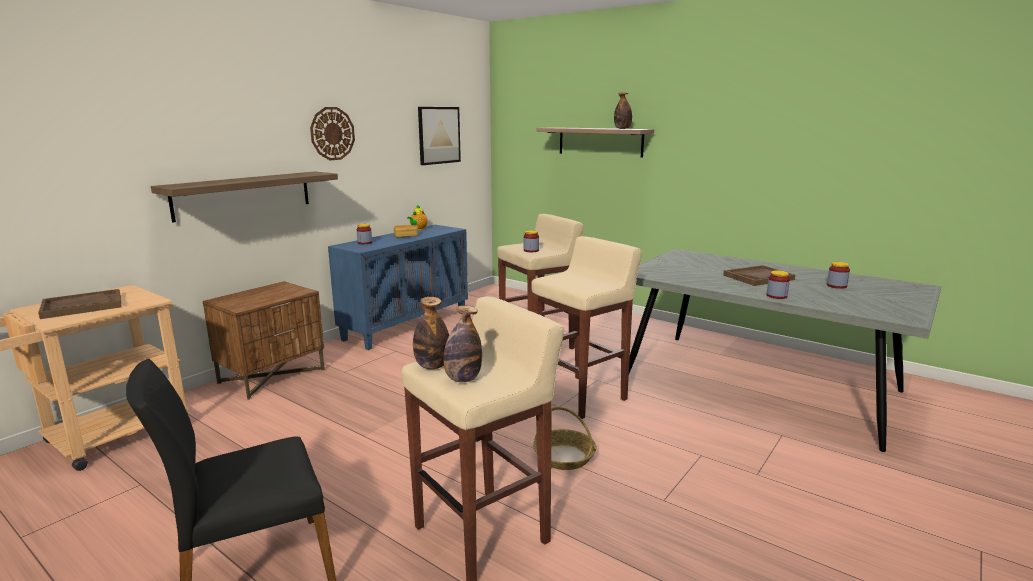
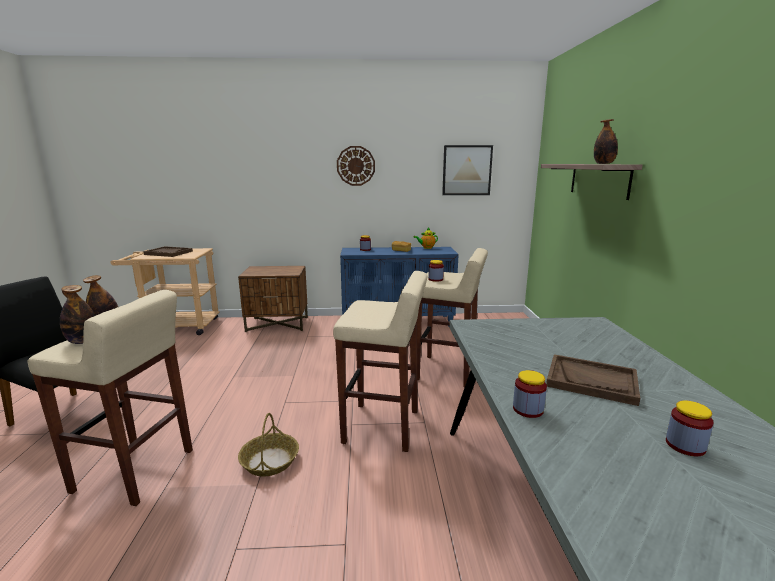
camera: 50 degrees right, 0 degrees up
(244, 195) = (283, 204): shelf -> none

